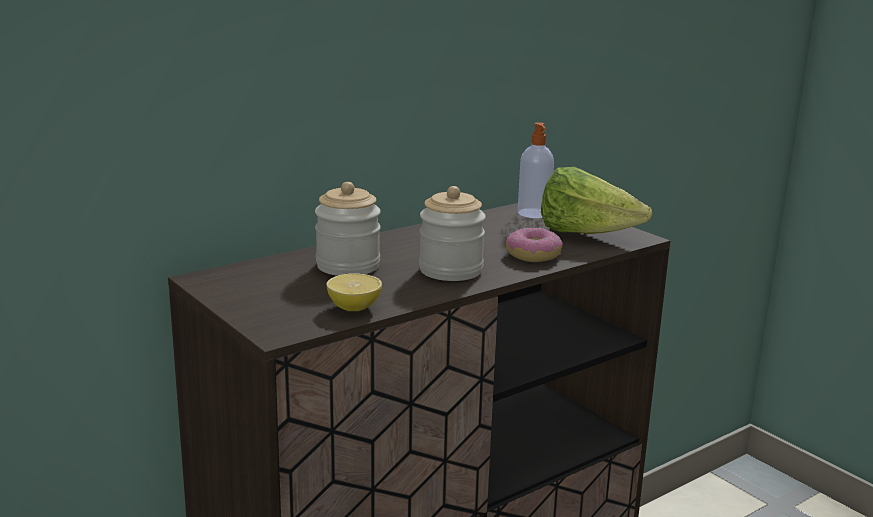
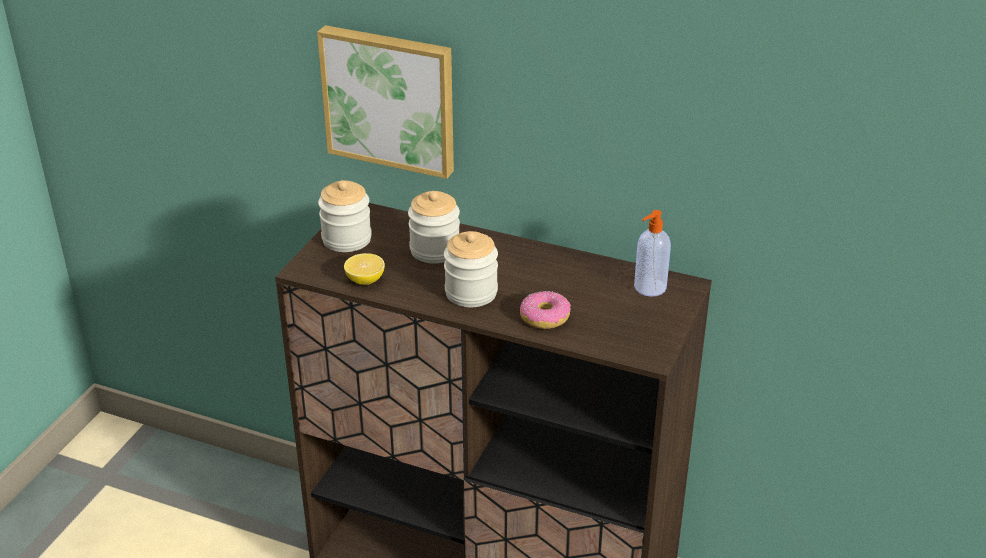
camera: 60 degrees right, 15 degrees up
(211, 109) = (390, 99): none -> picture
(253, 297) = (346, 239): none -> jar
(585, 234) = (626, 328): lettuce -> none

